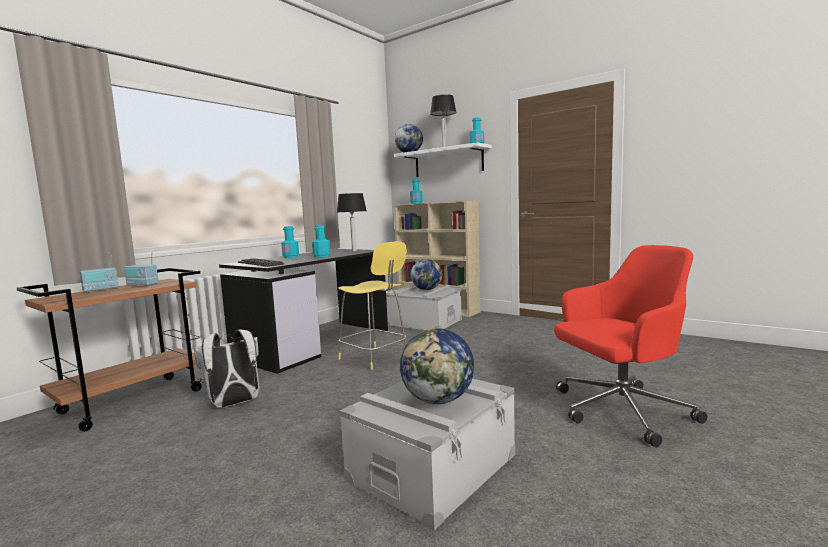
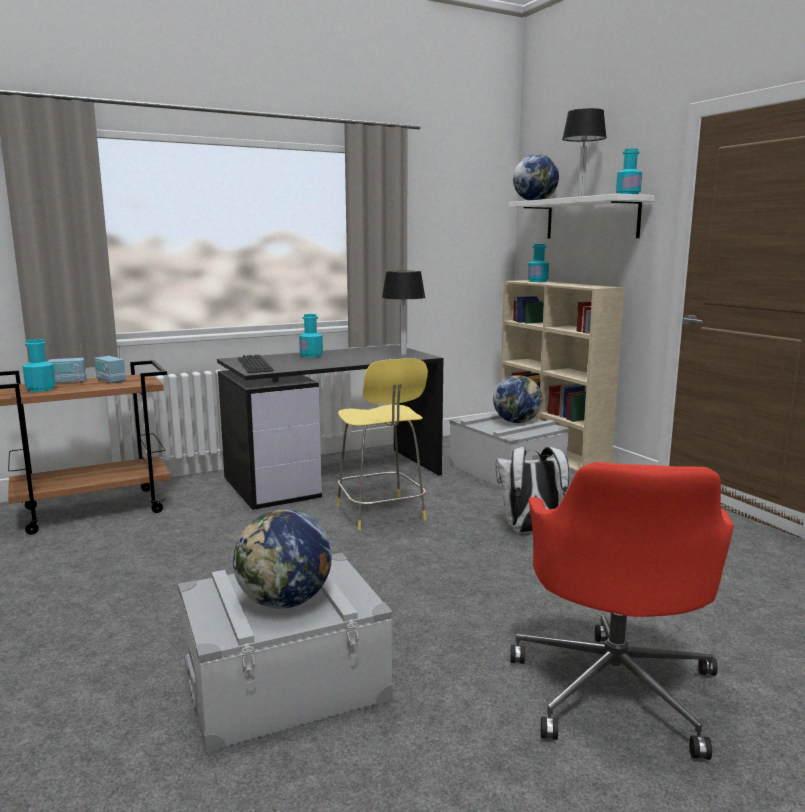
camera: 25 degrees right, 5 degrees up
(234, 404) = (175, 539): white backpack -> white backpack (531, 531)
(322, 256) = (344, 360): turquoise bottle -> turquoise bottle (41, 389)
(619, 411) = (614, 687): red office chair -> red office chair turned 90 degrees clockwise

